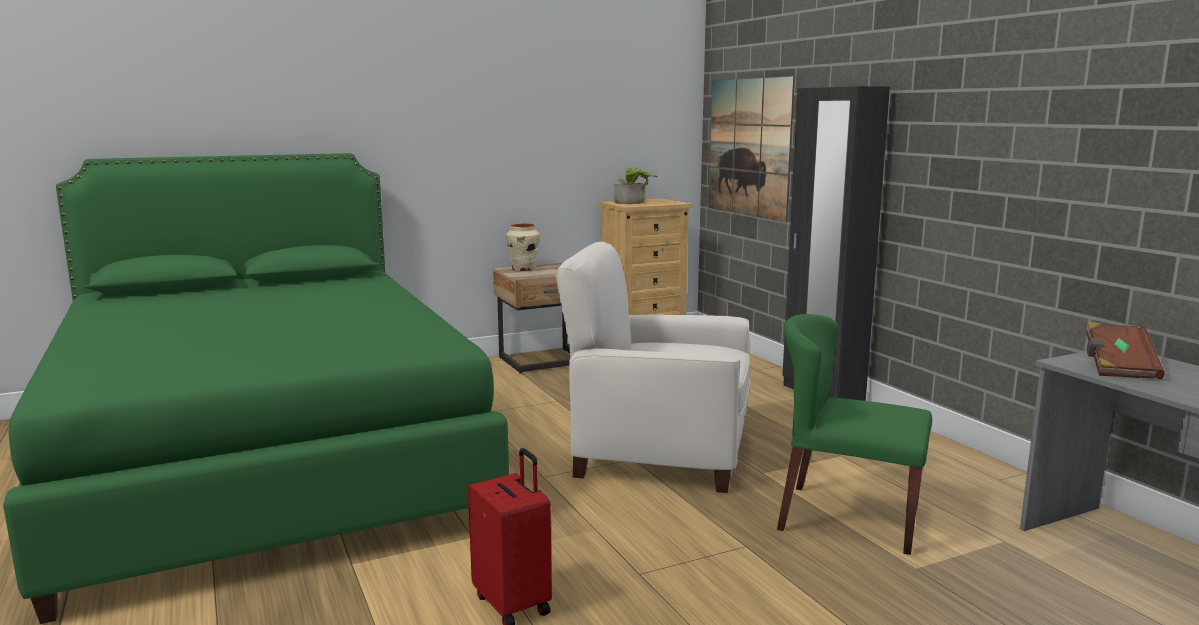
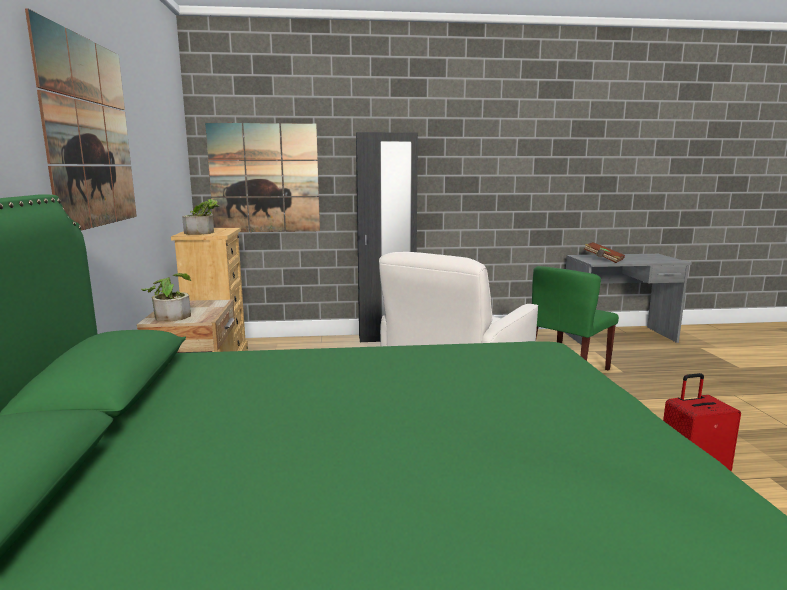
camera: 70 degrees left, 0 degrees up
(458, 108) = (89, 133): none -> picture
(523, 269) = (171, 315): beige vase -> potted plant

